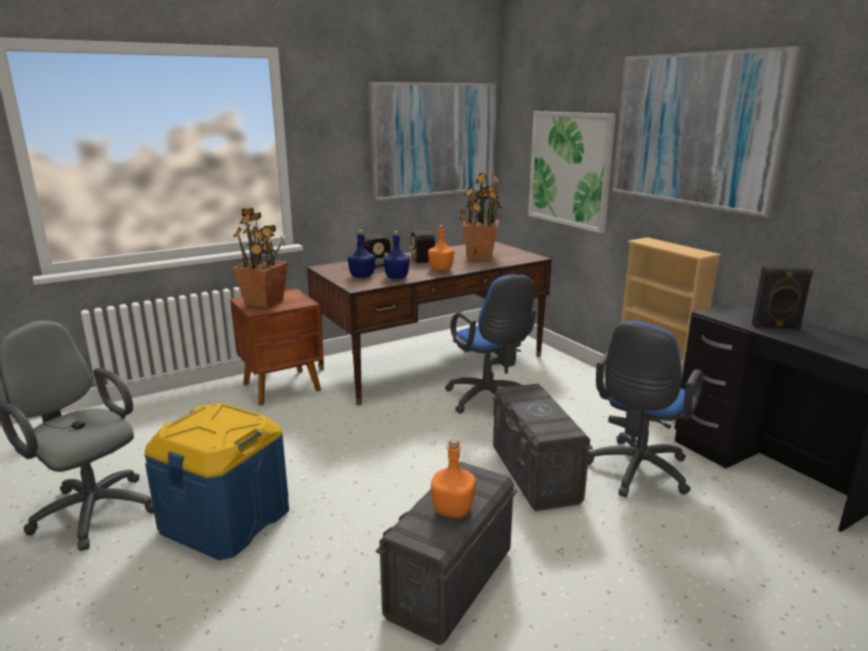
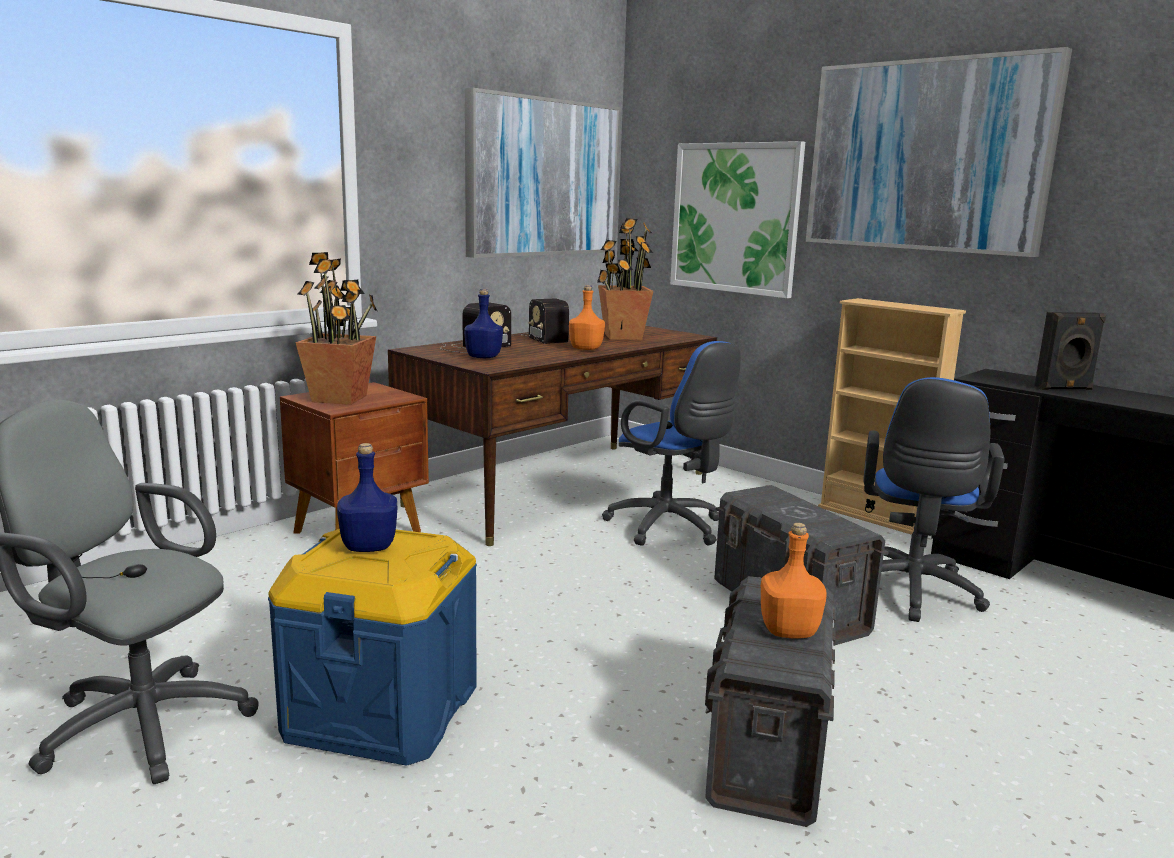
camera: 15 degrees left, 5 degrees down
(397, 277) = (536, 357): blue bottle -> blue bottle (370, 546)

